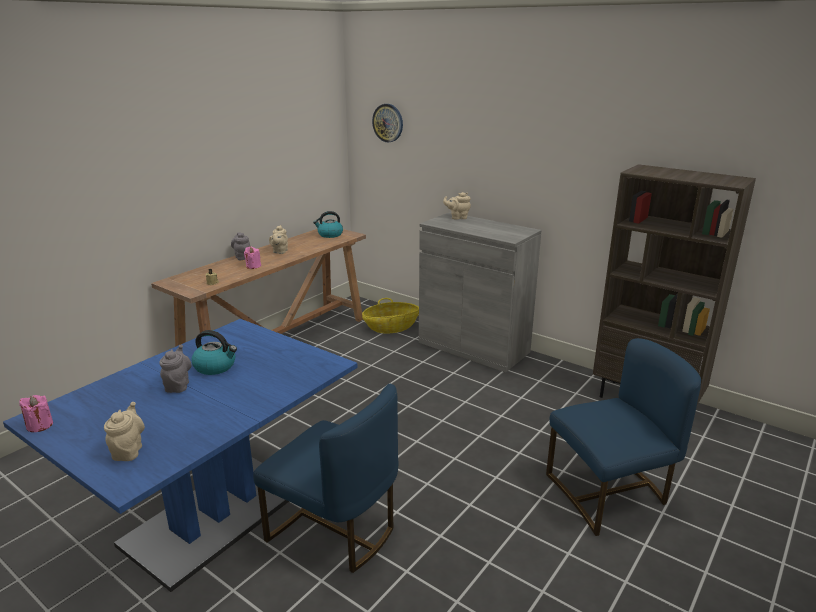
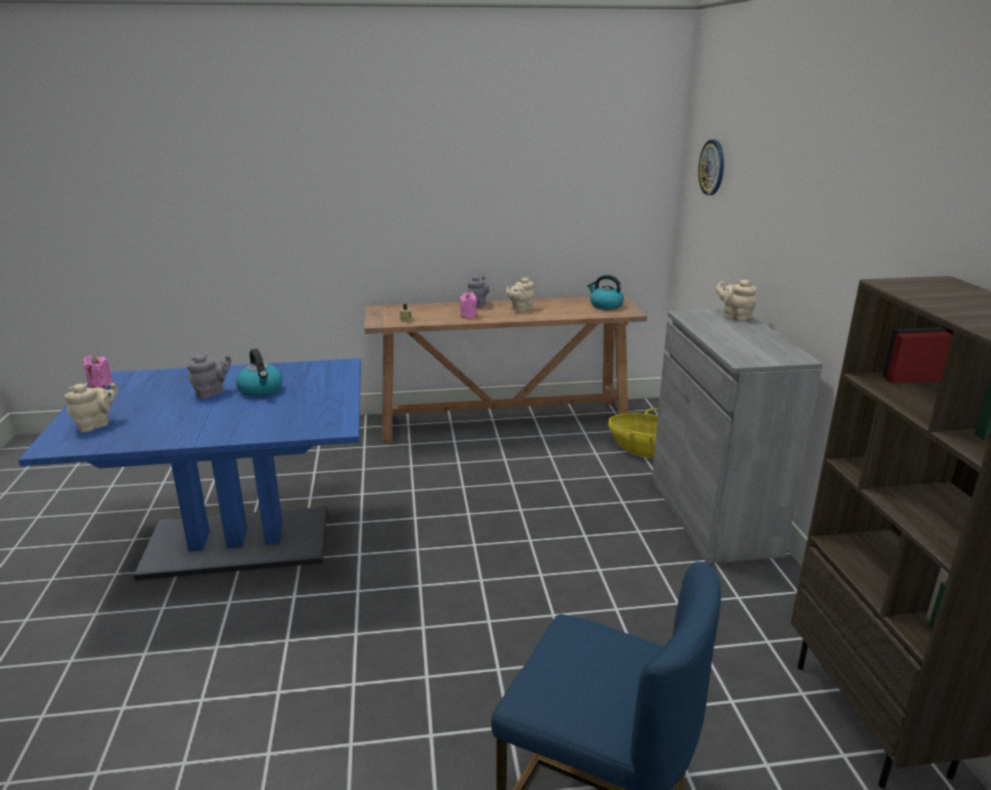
camera: 45 degrees right, 0 degrees up
(334, 530) = (287, 613): blue chair -> none

